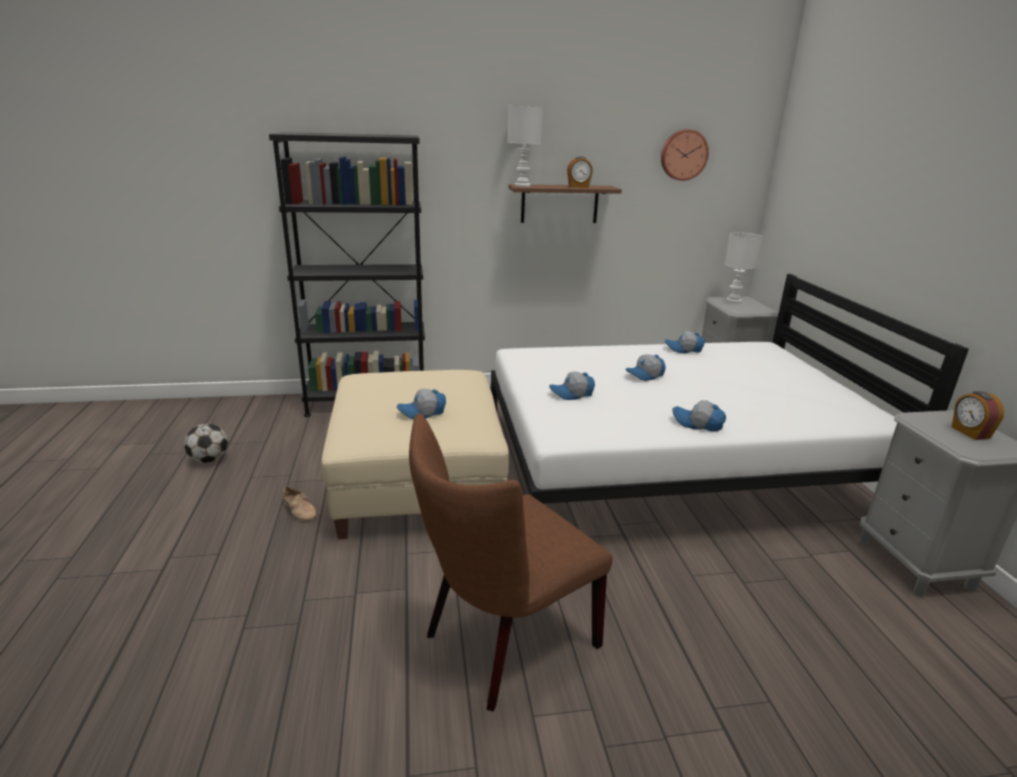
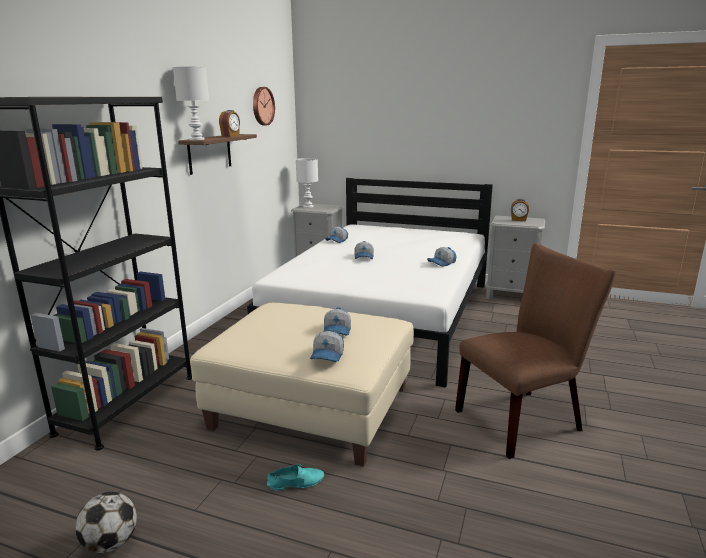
camera: 60 degrees left, 5 degrees down
(300, 509) = (296, 482): beige shoe -> turquoise shoe
(502, 643) = (524, 419): brown chair -> brown chair turned 105 degrees counterclockwise
(572, 394) = (369, 279): cap -> cap (328, 355)

